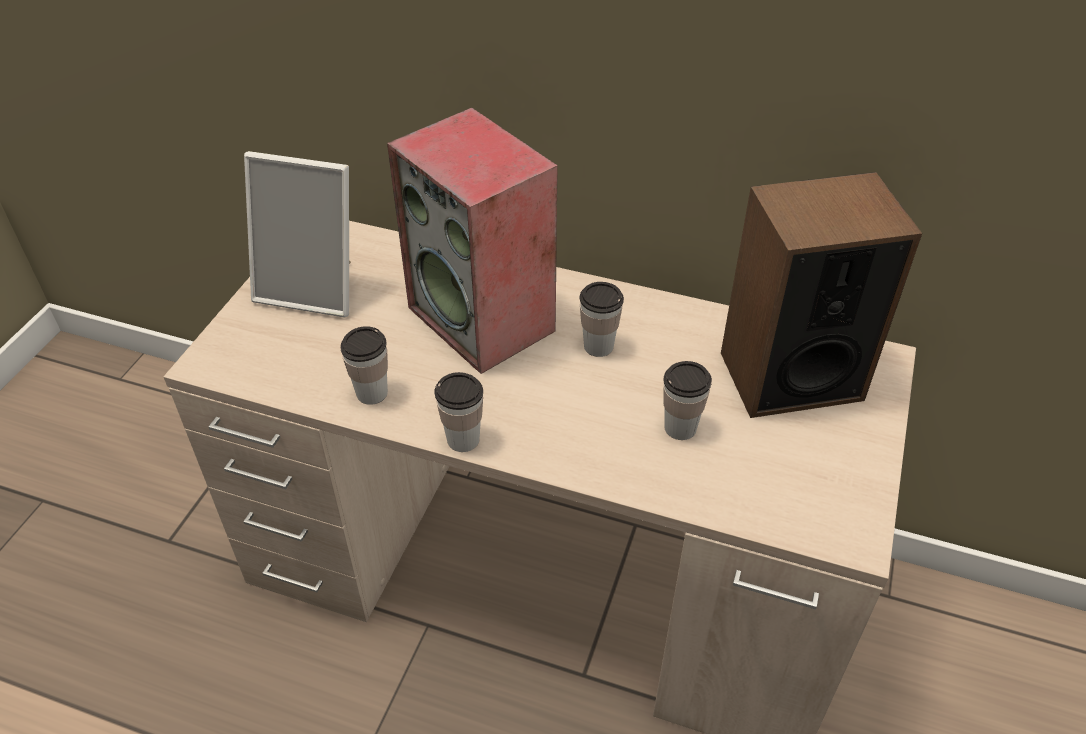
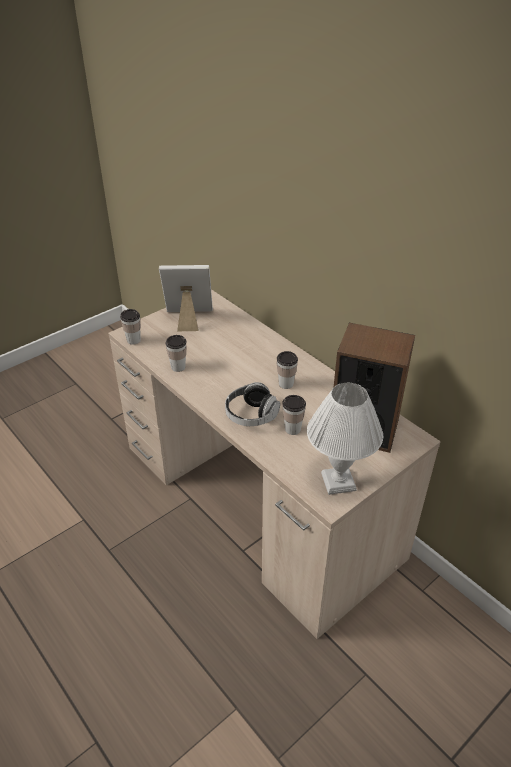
camera: 30 degrees right, 5 degrees down
(314, 287) = (188, 319): picture frame -> picture frame turned 135 degrees clockwise
(463, 439) = (199, 397): cup -> cup (133, 340)
(484, 319) = (246, 355): speaker -> none
(588, 432) = (251, 415): none -> headphones
(834, 490) = (339, 481): none -> white table lamp

